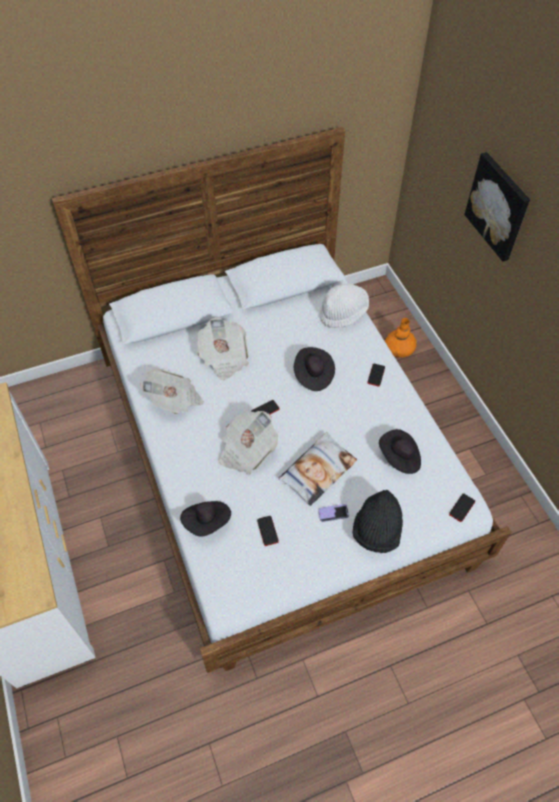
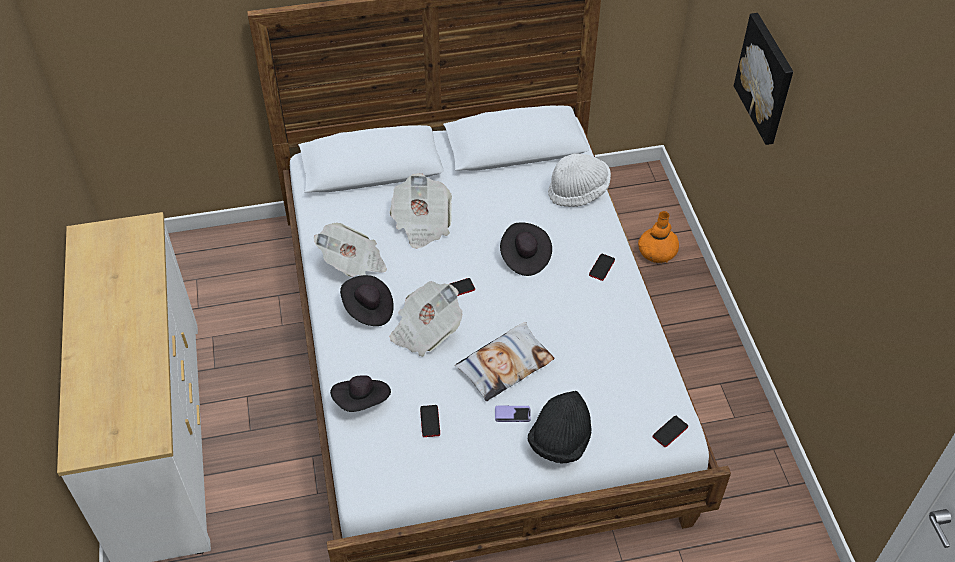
camera: 10 degrees right, 5 degrees down
(399, 458) = (607, 365): black hat -> black hat (368, 310)

